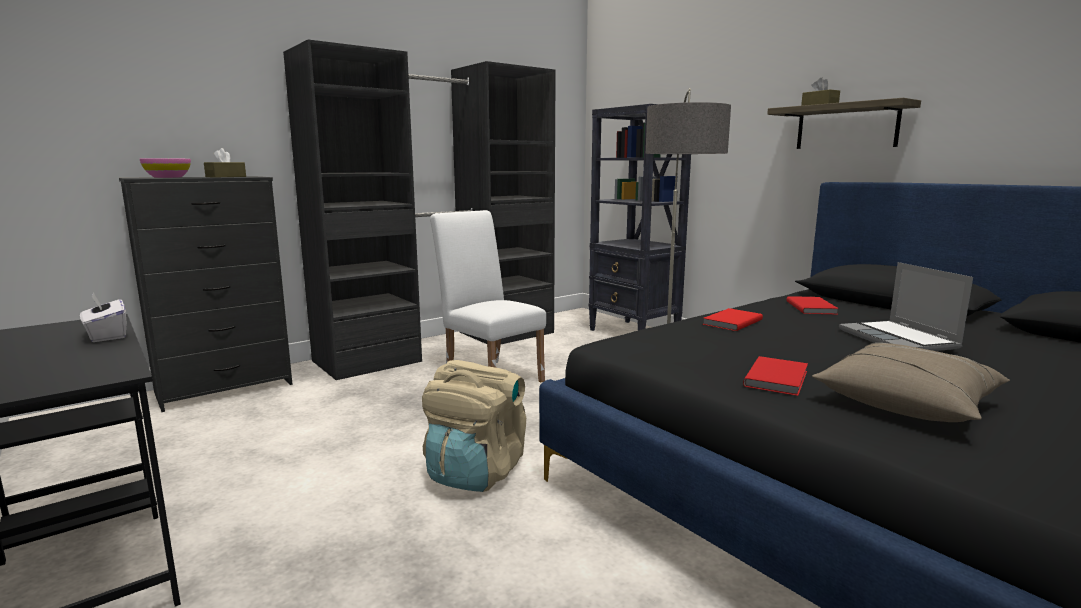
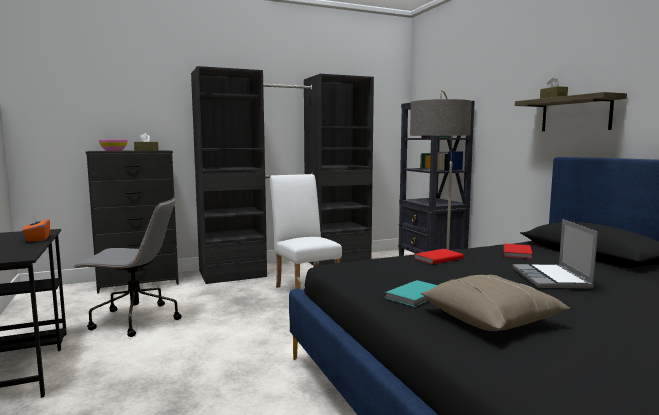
camera: 15 degrees right, 5 degrees down
(106, 336) = (37, 239): white tissue box -> orange tissue box
(257, 450) = (134, 320): none -> grey office chair
(475, 472) = (252, 348): beige backpack -> none
(778, 378) = (416, 295): red book -> turquoise book

